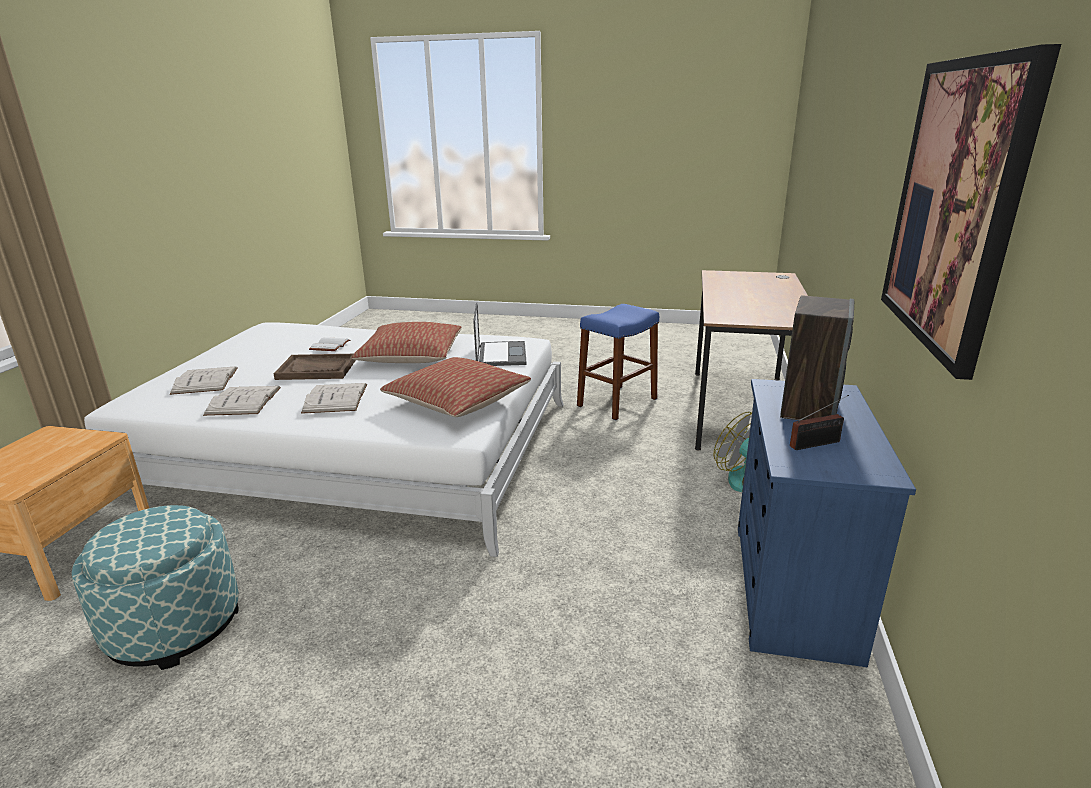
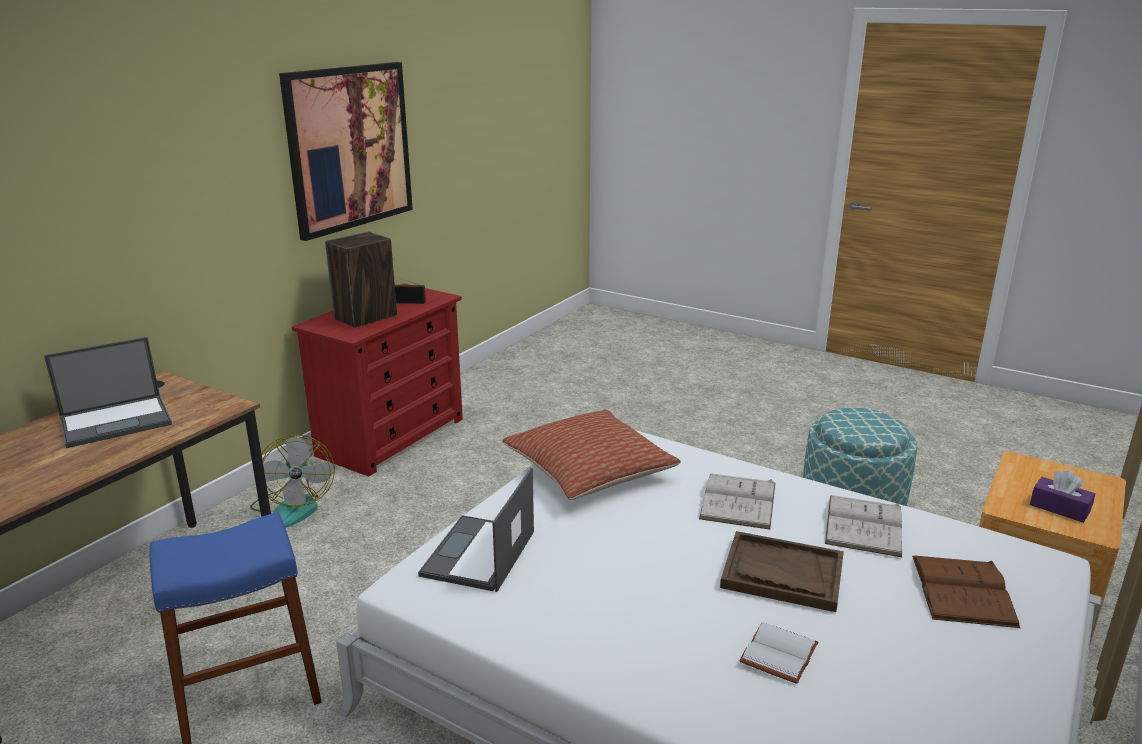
camera: 160 degrees left, 0 degrees up
(48, 447) = (1059, 508): none -> purple tissue box
(205, 380) = (963, 590): white book -> brown book
(411, 357) = (625, 583): pillow -> none
(763, 304) = (117, 421): none -> laptop
(793, 589) = (392, 437): blue dresser -> red dresser

